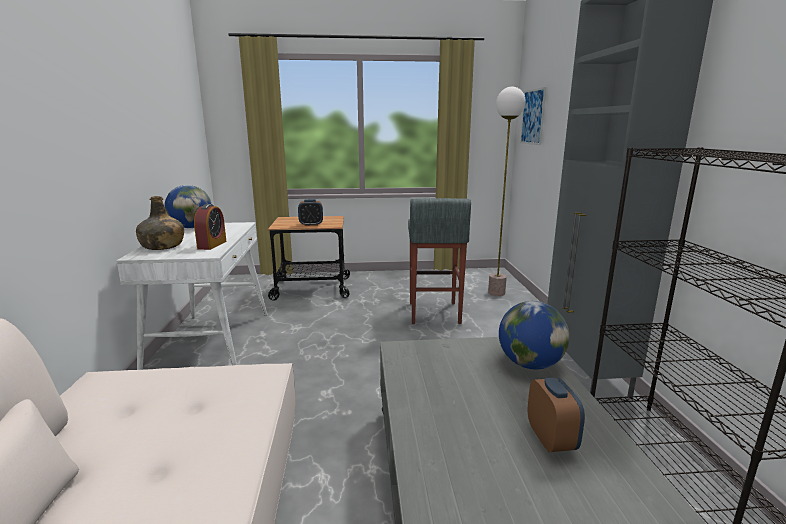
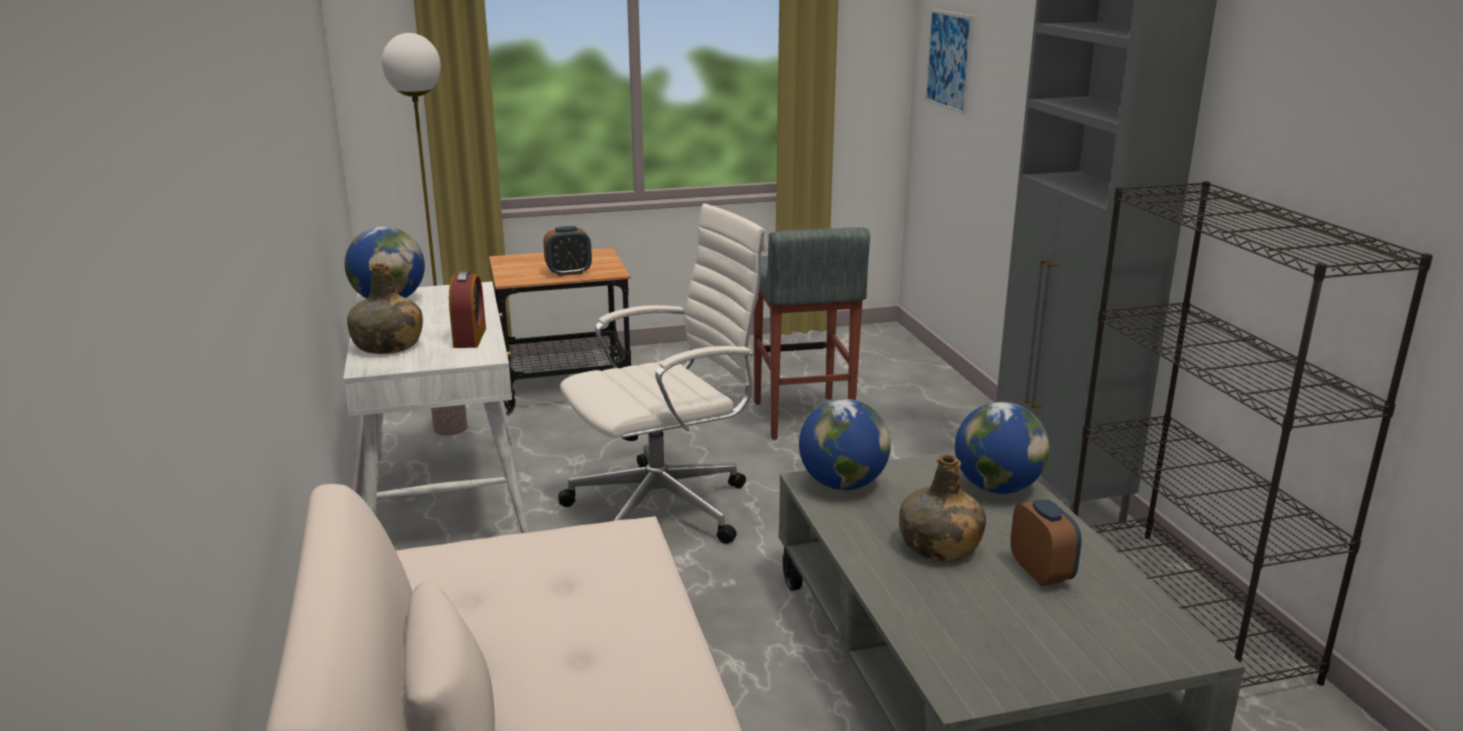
camera: 10 degrees left, 5 degrees up
(331, 358) = (665, 507): none -> white office chair
(418, 352) = (842, 484): none -> globe
(472, 407) = (939, 547): none -> green bottle
(496, 292) = (896, 372): floor lamp -> floor lamp (450, 428)

